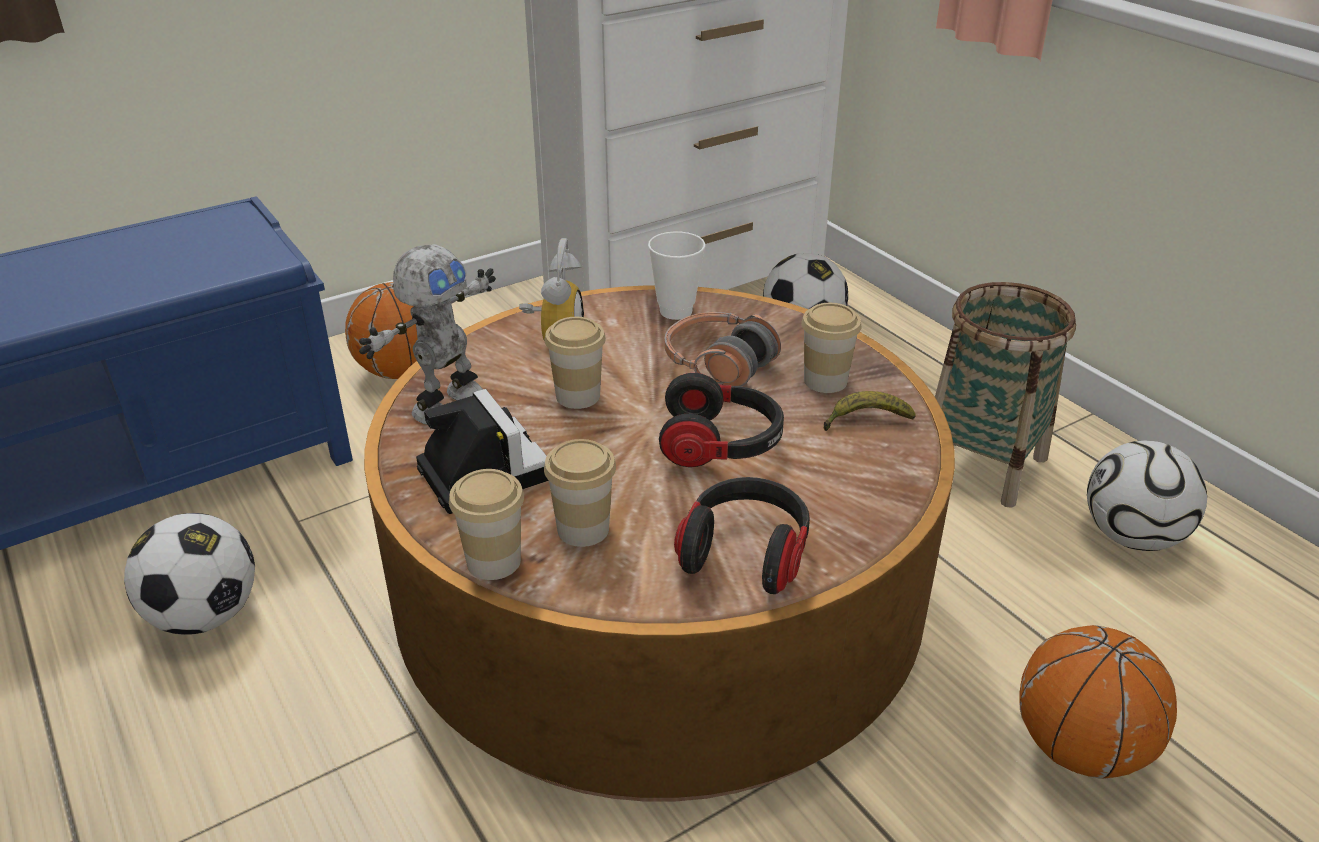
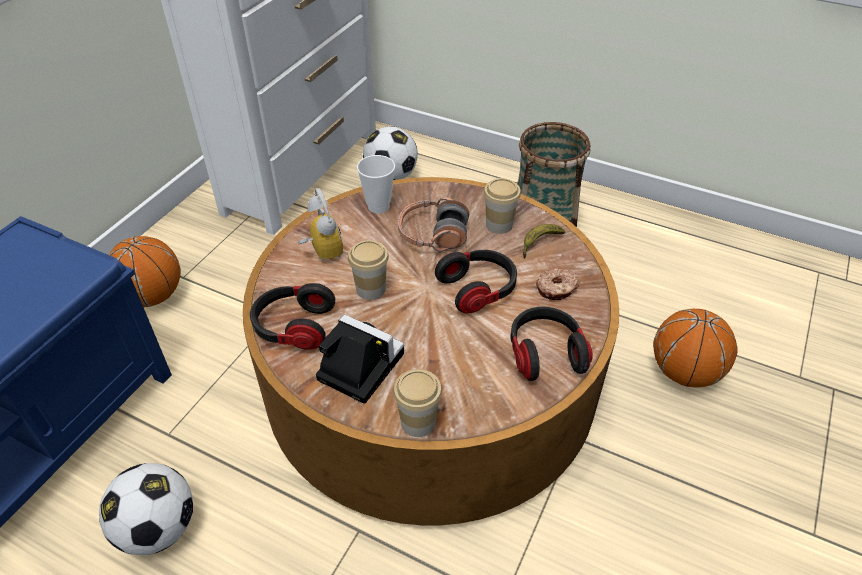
camera: 30 degrees left, 10 degrees up
(445, 403) = (293, 327): toy robot -> headphones
(583, 529) = (449, 378): cup -> none
(839, 483) = (556, 289): none -> donut
(1132, 537) = (636, 244): football -> none

